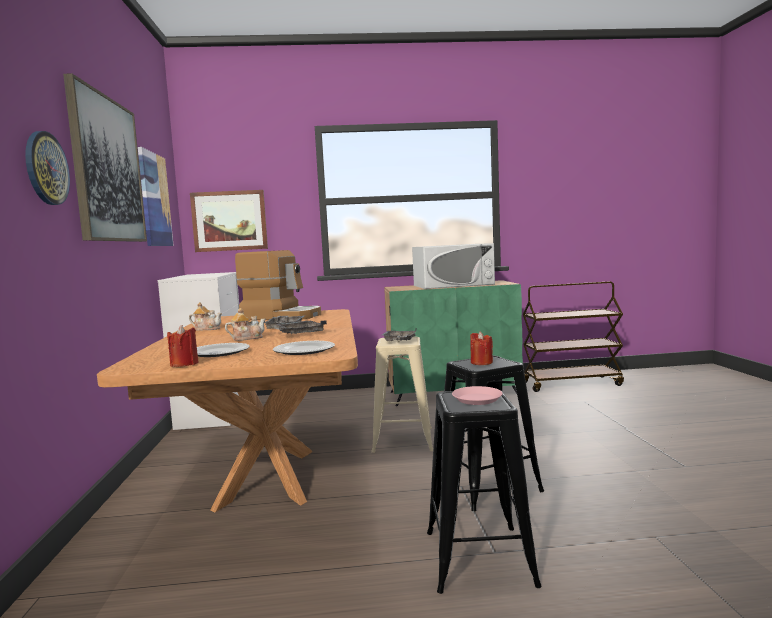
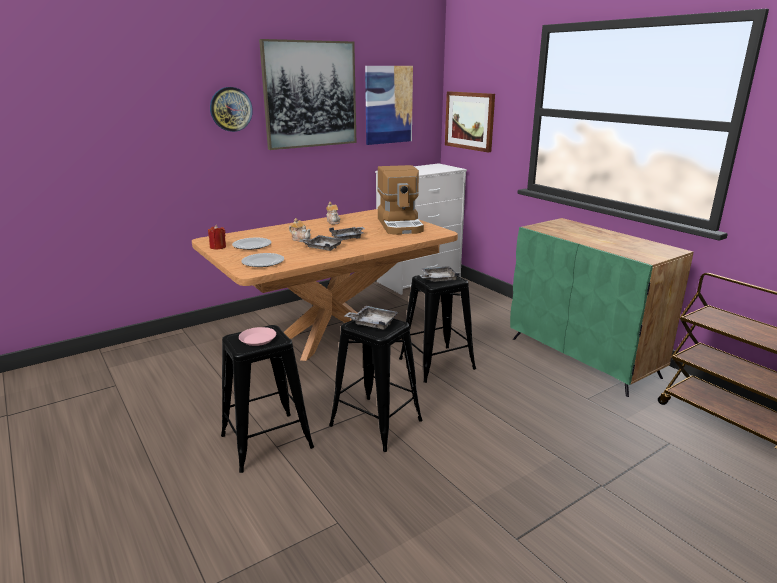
camera: 60 degrees right, 15 degrees up
(403, 439) = (436, 364): beige stool -> black stool
(453, 285) = (604, 239): white microwave -> none
(481, 362) = (373, 323): red candle -> grey tray

